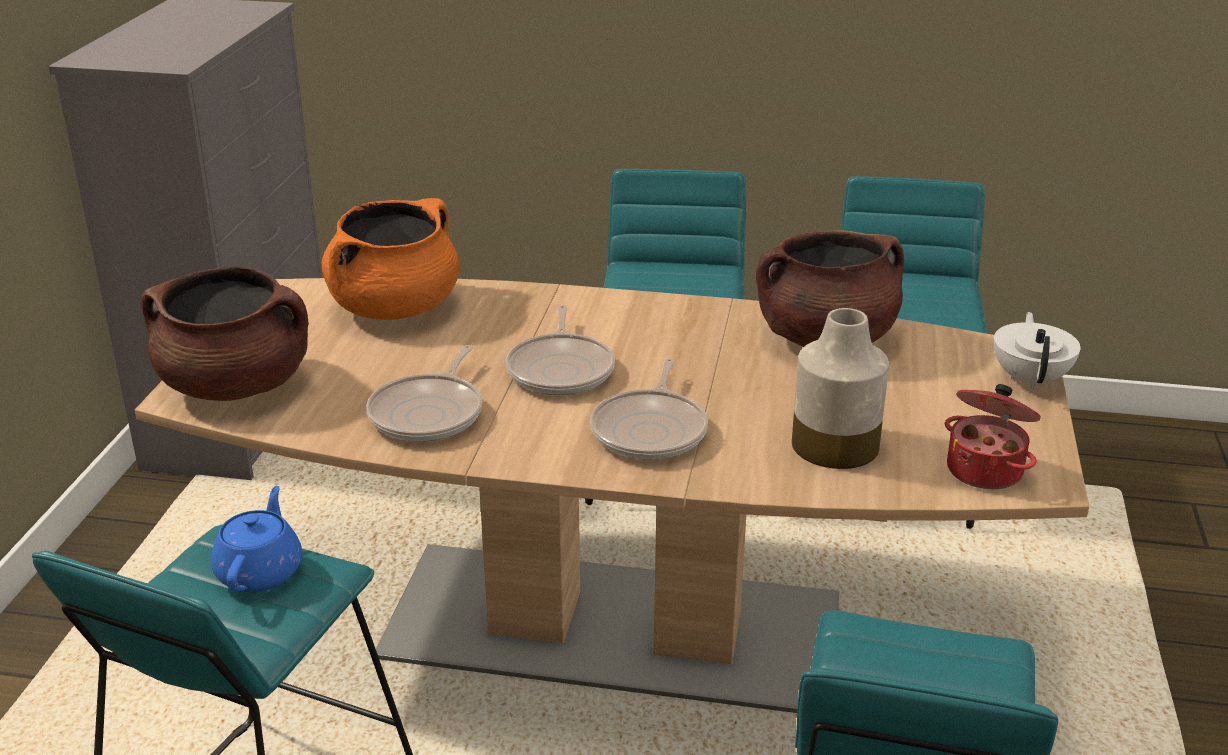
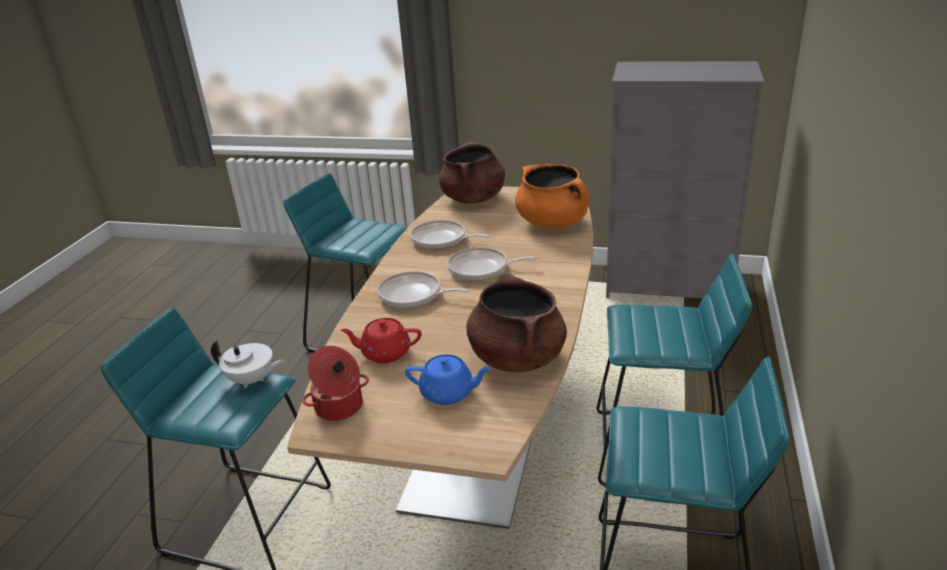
camera: 95 degrees right, 0 degrees up
(260, 571) = (369, 237): blue teapot -> blue teapot (448, 393)
(836, 444) = (384, 353): beige vase -> red teapot
(1030, 379) = (451, 448): white teapot -> white teapot (252, 380)

